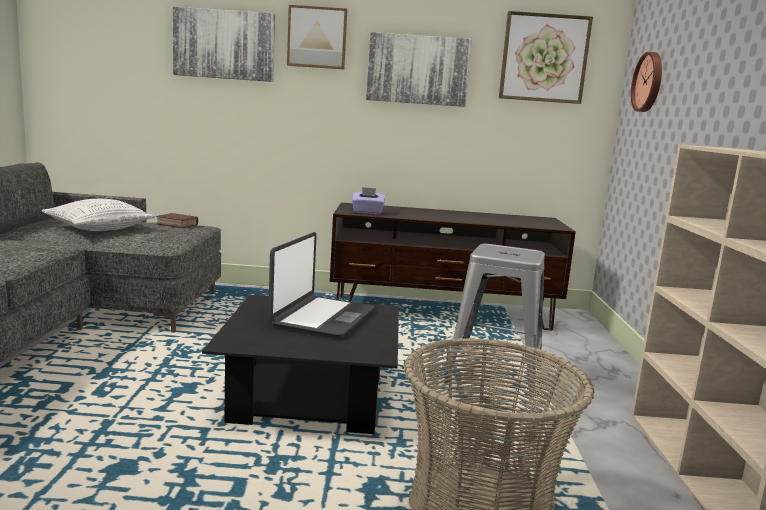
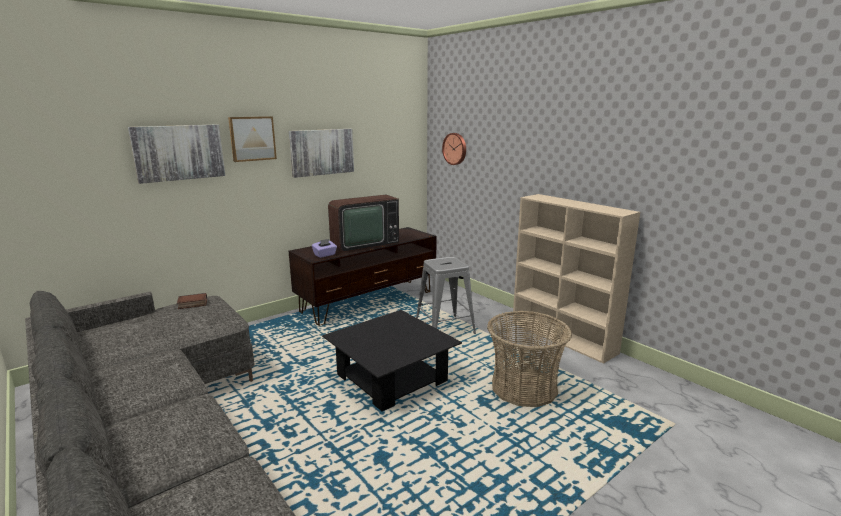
camera: 40 degrees left, 5 degrees up
(99, 228) = (149, 328): pillow -> none
(322, 318) = (386, 332): laptop -> none
(444, 215) = (362, 243): none -> television
(544, 58) = (389, 135): picture -> none

